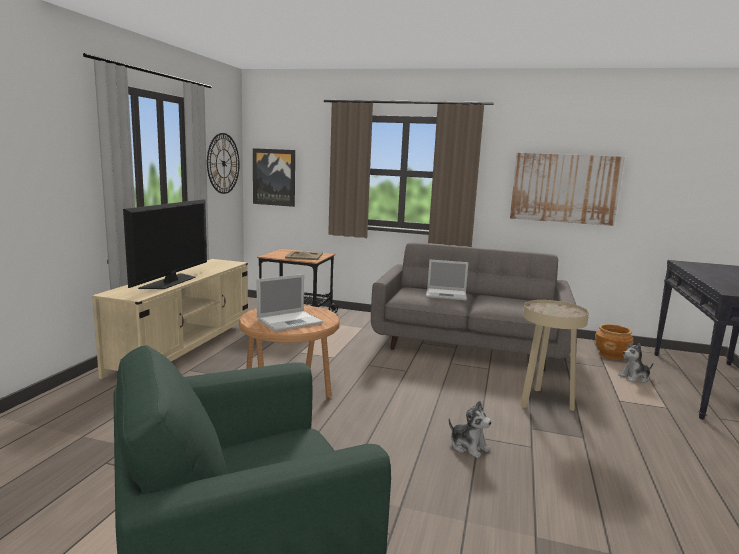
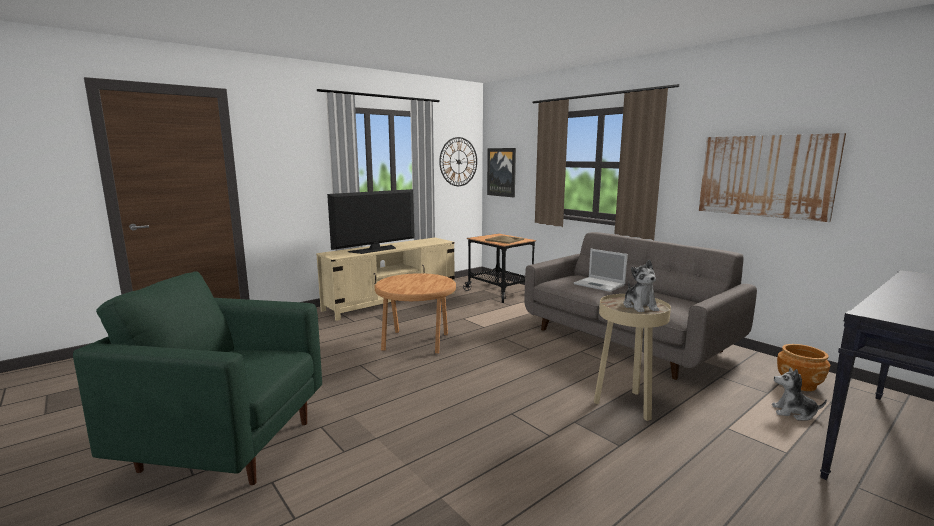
camera: 35 degrees right, 0 degrees up
(290, 321) = (410, 285): laptop -> none
(468, 446) = (491, 417): plush toy -> plush toy (640, 306)

